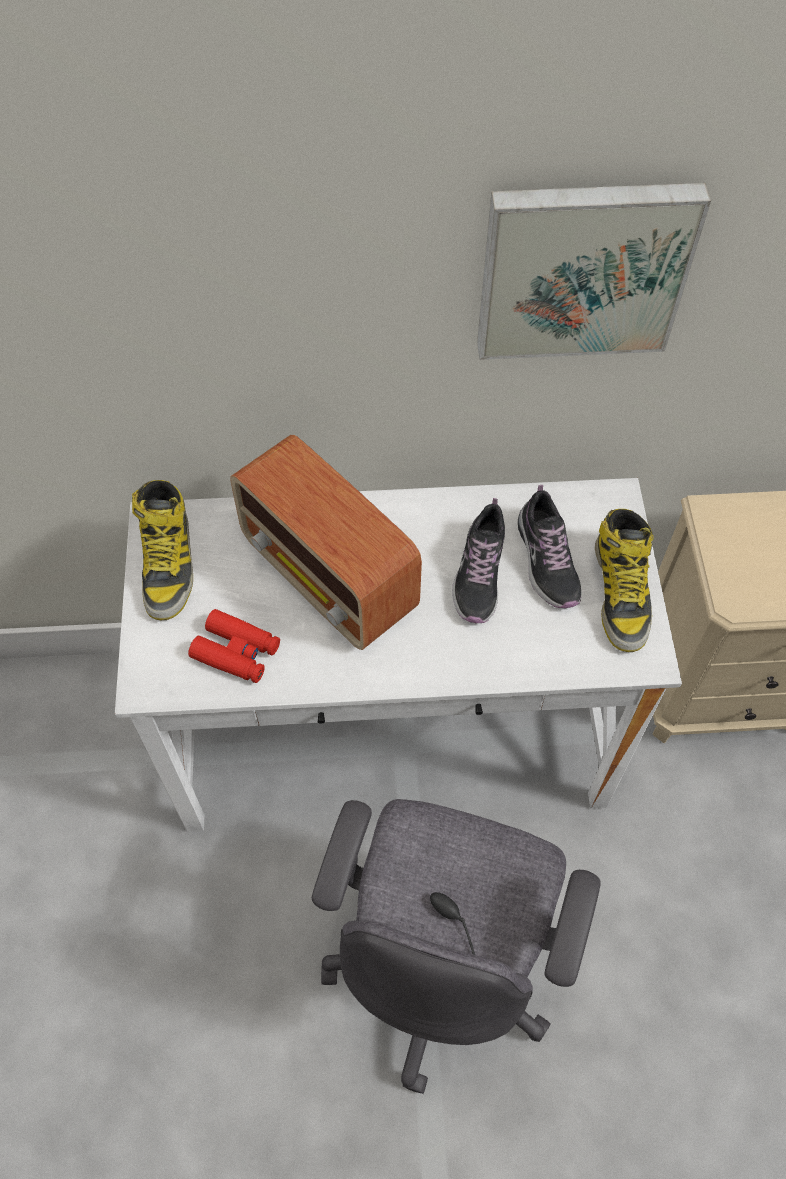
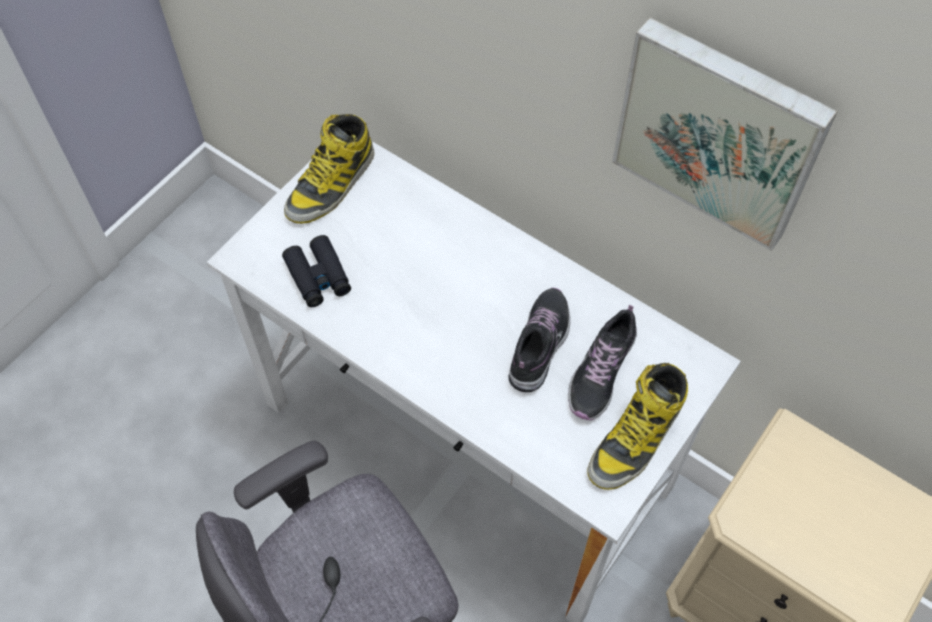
camera: 40 degrees right, 0 degrees up
(236, 652) = (318, 277): red binoculars -> black binoculars
(330, 577) = (429, 271): radio -> none
(479, 573) = (539, 345): shoe -> shoe turned 150 degrees clockwise

